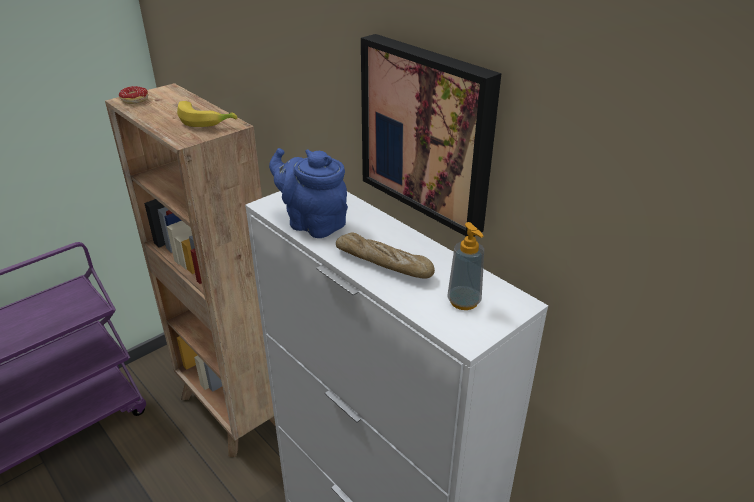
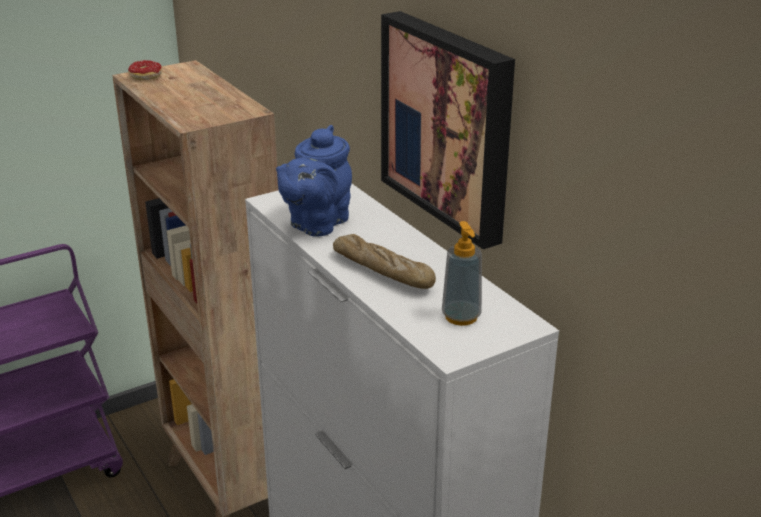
camera: 10 degrees right, 5 degrees down
(206, 121) = (221, 104): banana -> none
(313, 223) = (316, 224): blue teapot -> blue teapot turned 105 degrees counterclockwise

